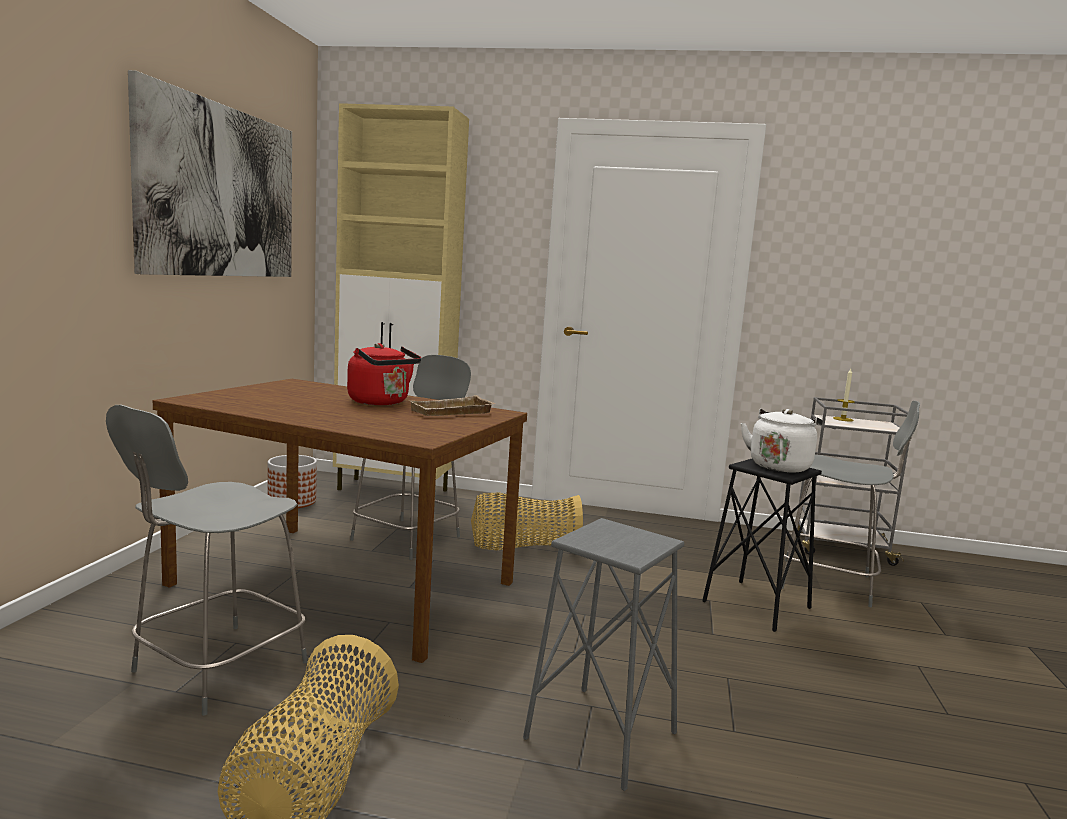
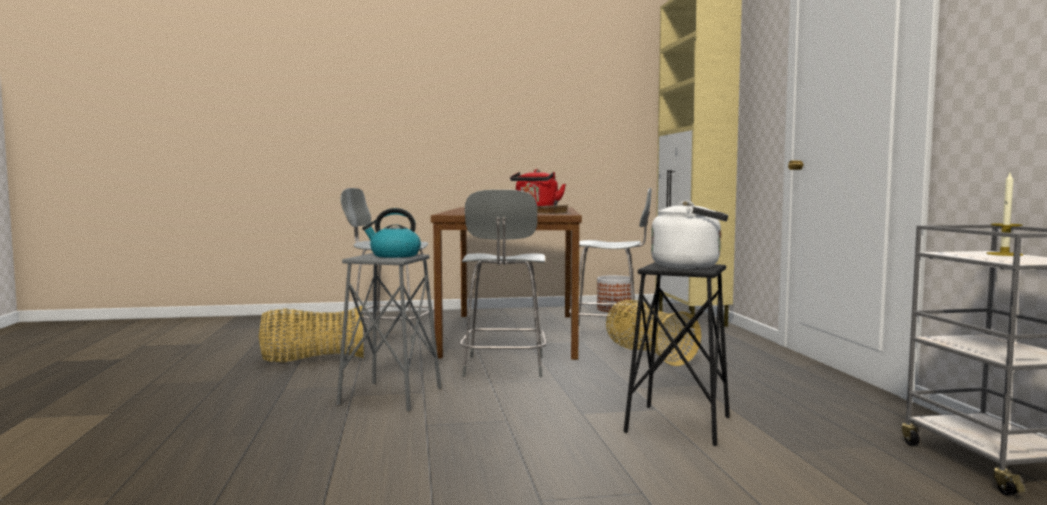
camera: 70 degrees right, 5 degrees down
(221, 192) = (566, 89): picture -> none
(614, 535) = (394, 255): none -> kettle
(830, 583) = (822, 455): grey chair -> grey chair (503, 367)

